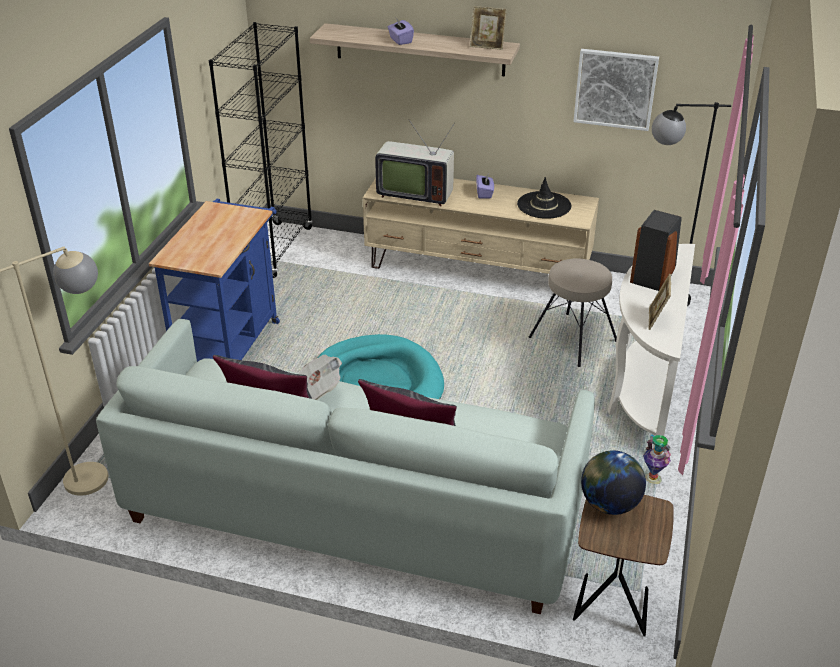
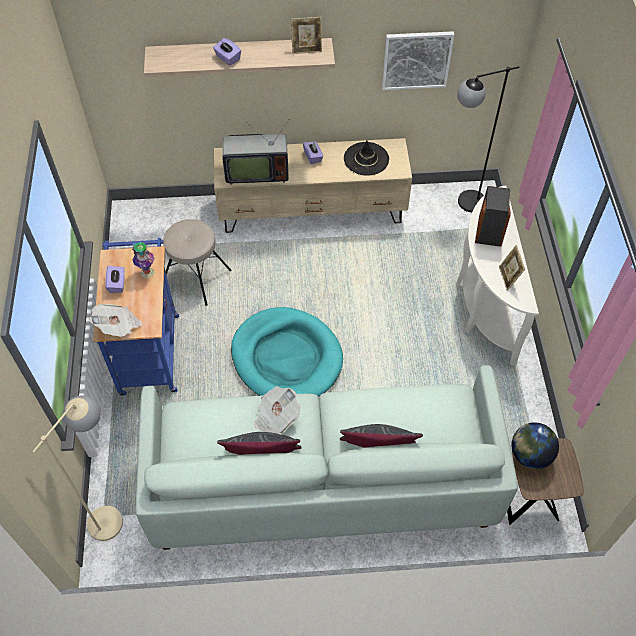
camera: 20 degrees left, 20 degrees up
(182, 258) = (118, 326): none -> newspaper
(204, 228) = (117, 284): none -> purple tissue box
(275, 250) = (135, 234): black bookcase -> none
(573, 339) = (414, 265): beige stool -> beige stool (196, 277)
(652, 478) = (517, 384): vase -> vase (147, 273)

